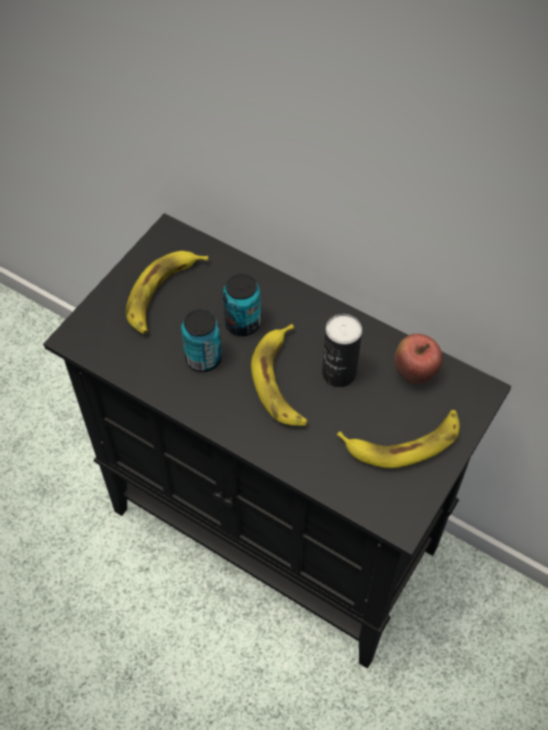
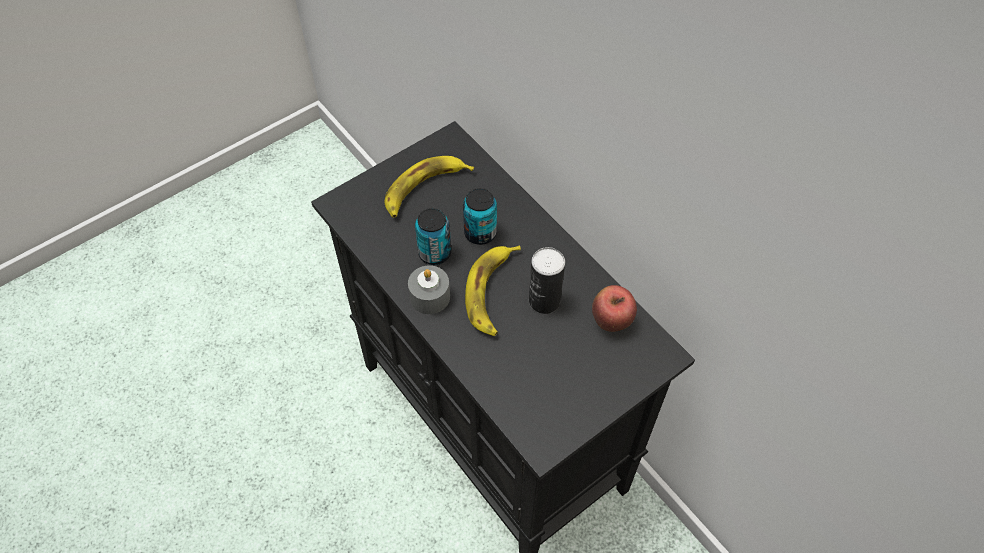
camera: 20 degrees right, 0 degrees up
(218, 406) = (430, 296): none -> grey candle
(403, 441) = (575, 377): banana -> none

